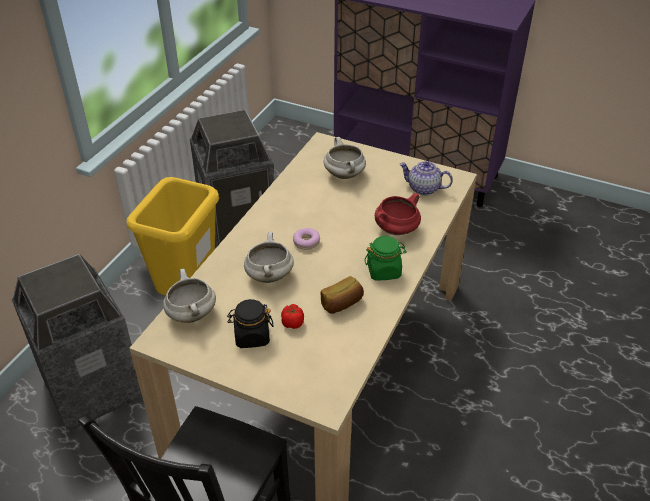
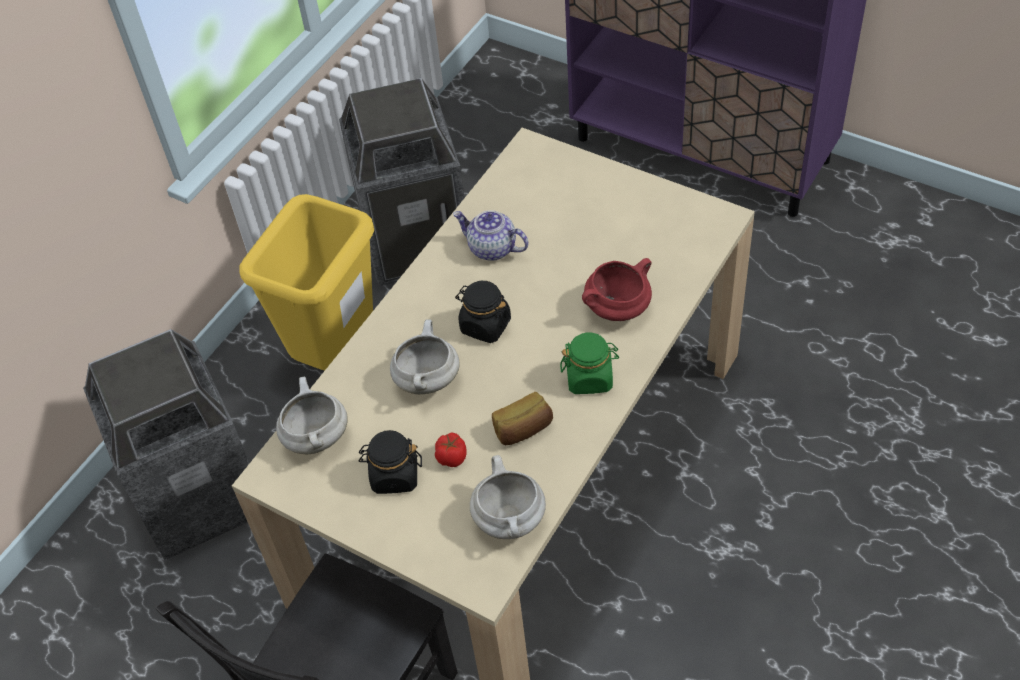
camera: 10 degrees right, 10 degrees up
(306, 242) = (485, 325): donut -> black jar
(345, 175) = (555, 208): white cooking pot -> white cooking pot (510, 520)
(423, 188) = (668, 236): teapot -> teapot (491, 248)

